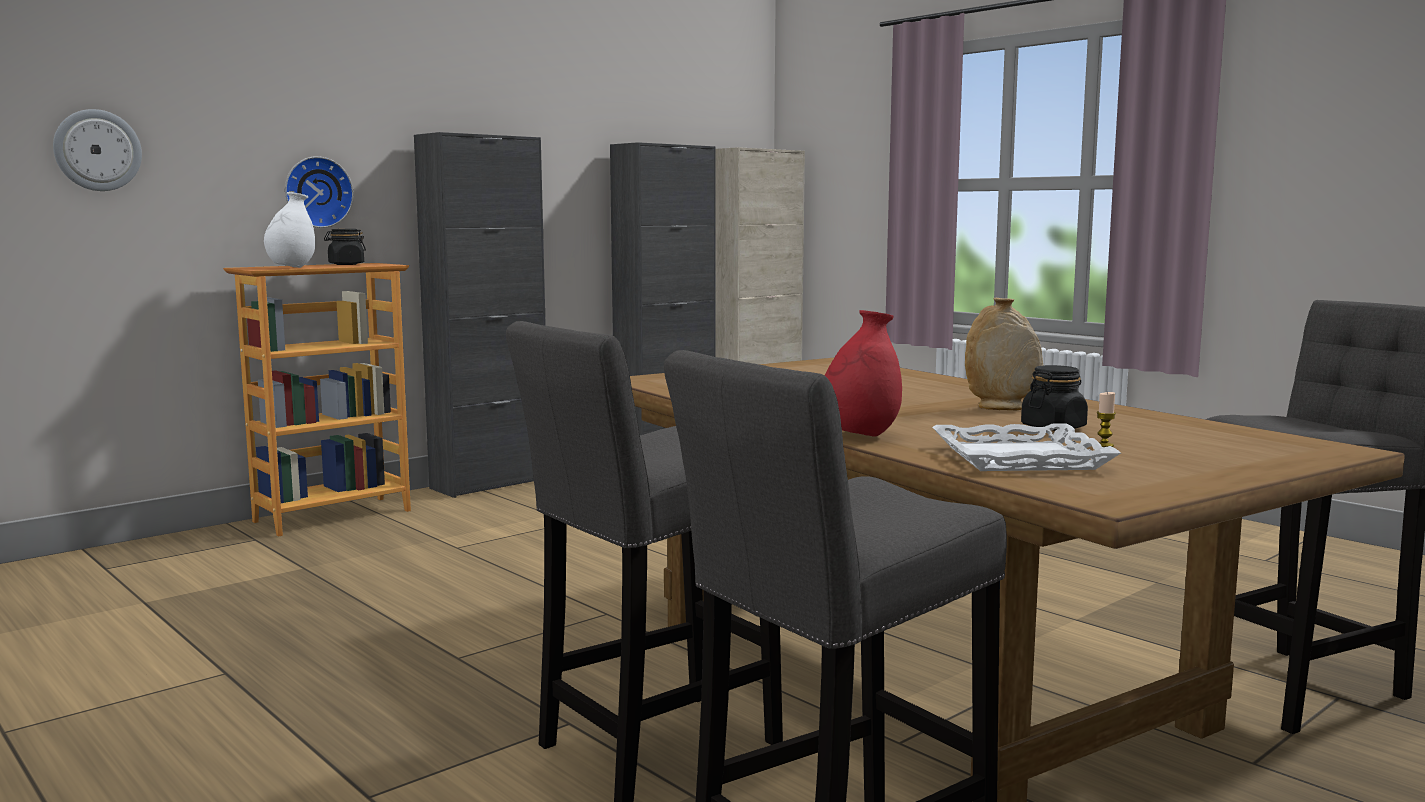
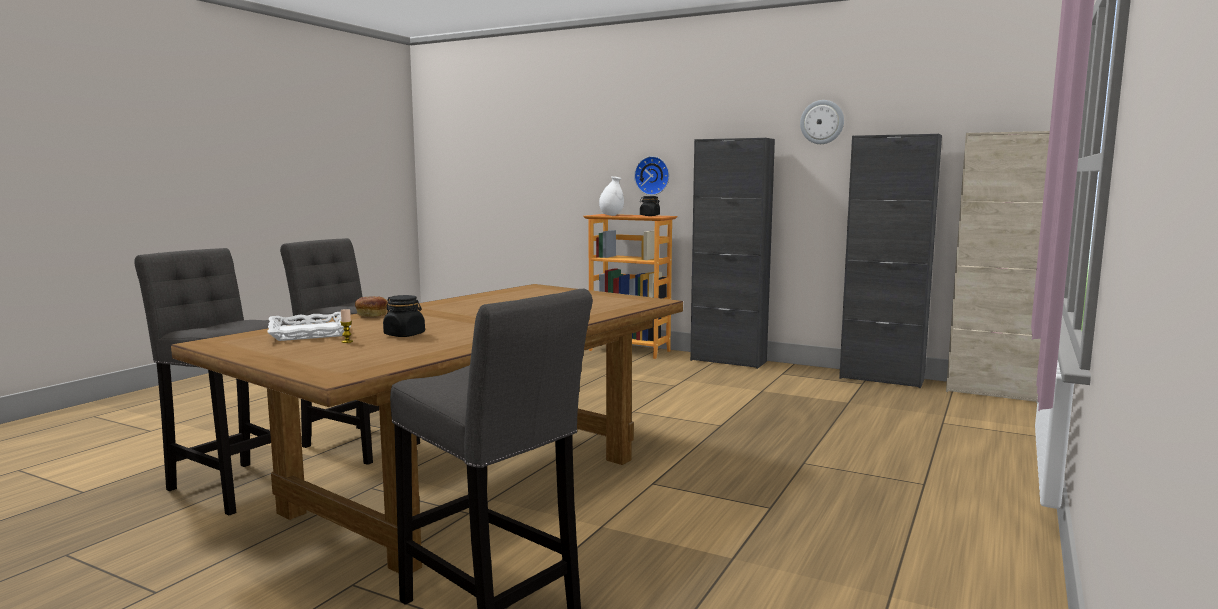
camera: 70 degrees right, 0 degrees up
(97, 150) = (561, 157): wall clock -> wall clock (822, 122)
(860, 435) = (371, 315): red vase -> bread
(1001, 408) = (473, 327): beige vase -> none

